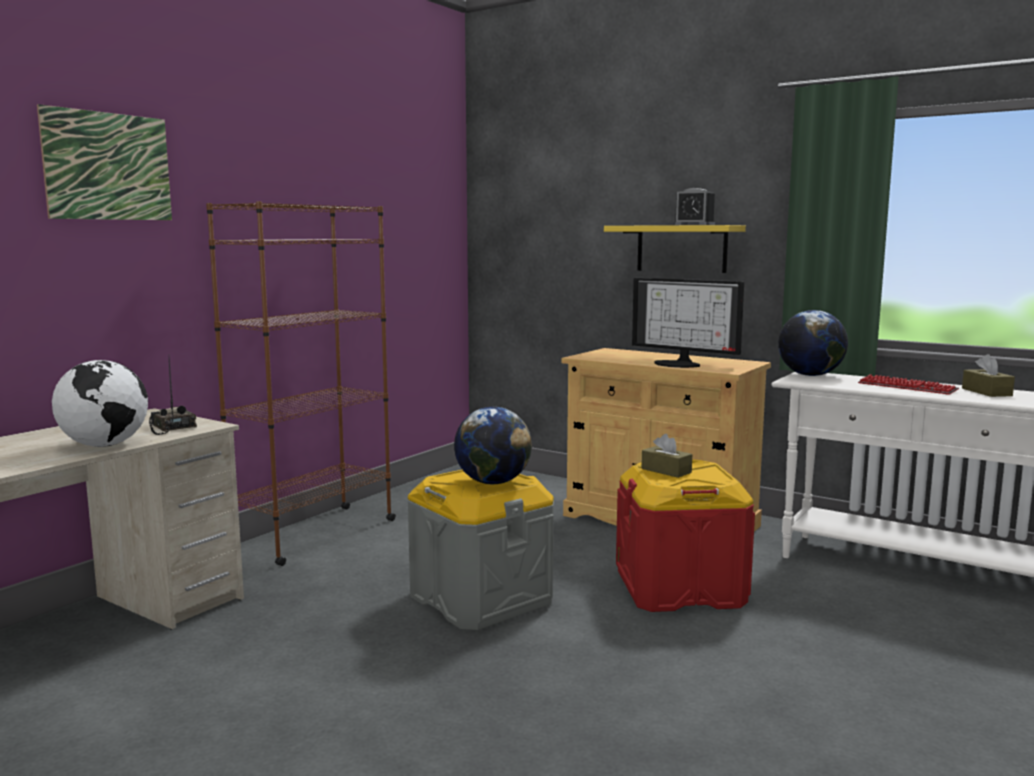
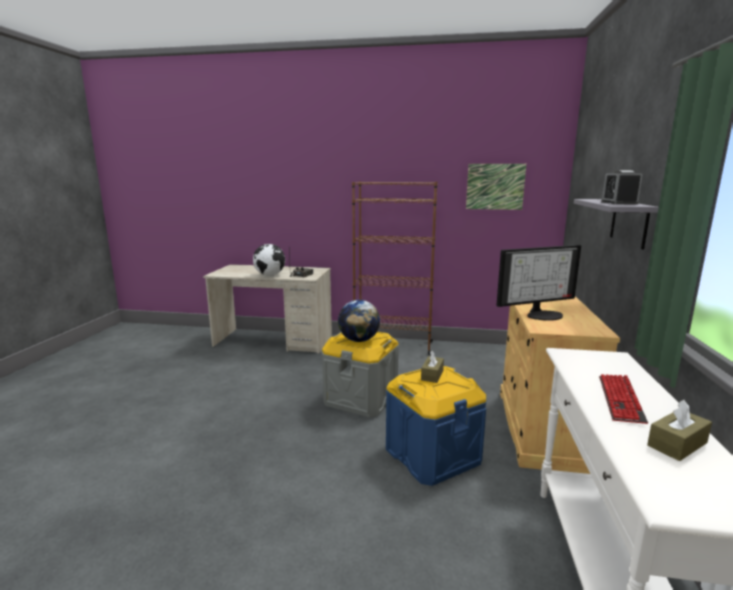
camera: 65 degrees right, 5 degrees up
(108, 166) = (318, 167): picture -> picture (495, 186)
(679, 364) = (542, 314): monitor -> monitor turned 120 degrees counterclockwise
(680, 588) = (432, 455): red storage box -> blue storage box
(681, 248) = (629, 222): yellow shelf -> grey shelf
(810, 375) = (605, 357): globe -> none

